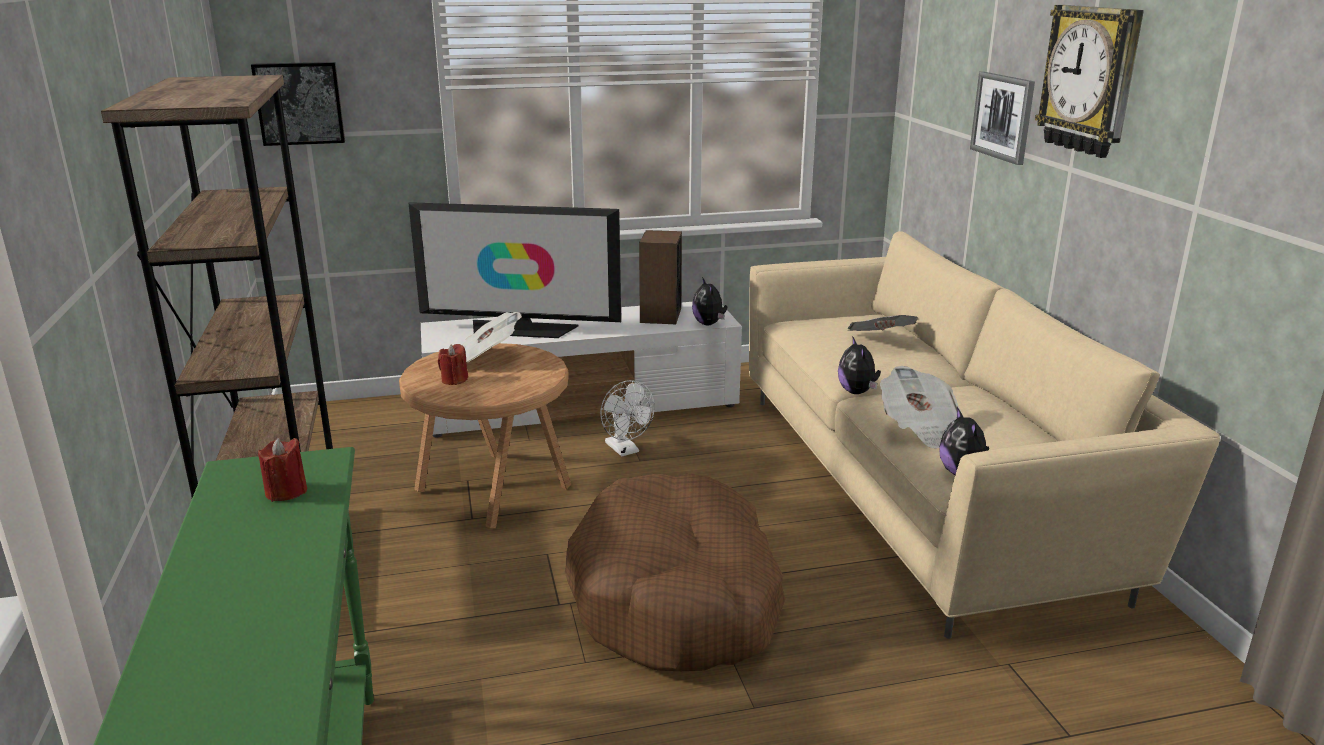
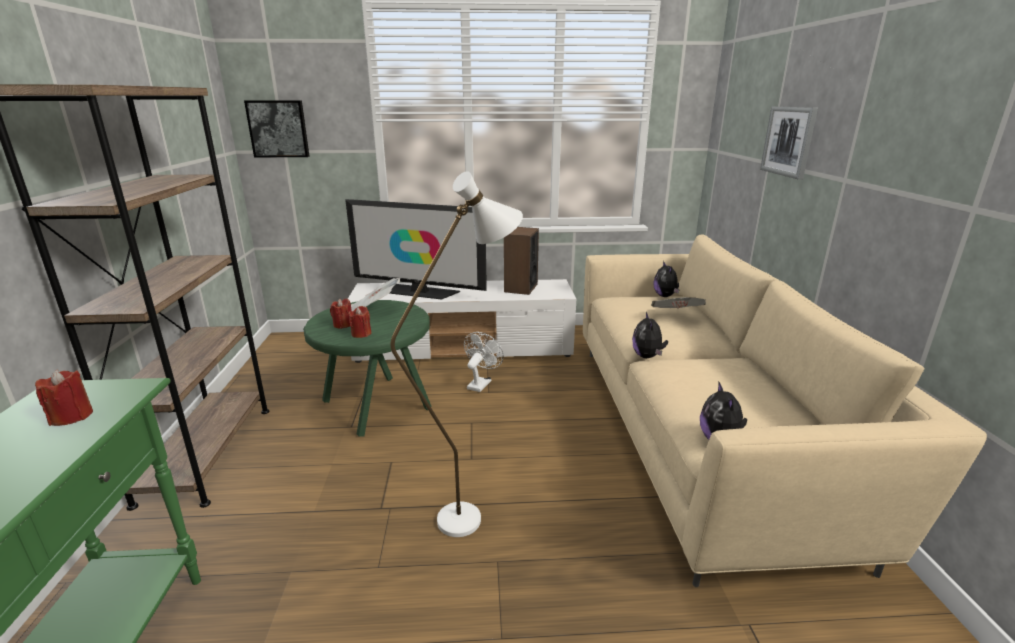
camera: 10 degrees right, 0 degrees up
(487, 390) = (361, 334): none -> red candle
(492, 488) = (376, 404): brown side table -> green side table
(625, 450) = (481, 383): white fan -> white fan turned 135 degrees counterclockwise
(677, 598) = (474, 514): brown dog bed -> white floor lamp
(709, 324) = (553, 296): plush toy -> plush toy (665, 296)
(920, 428) = (690, 393): newspaper -> none
(1090, 80) = (870, 98): wall clock -> none

